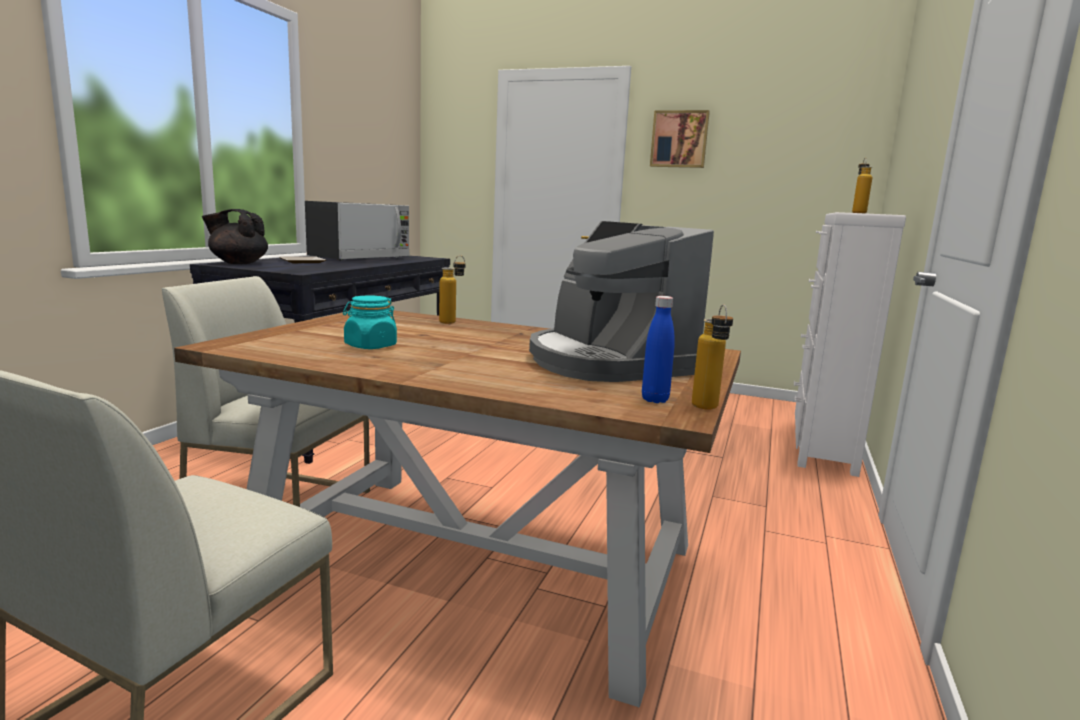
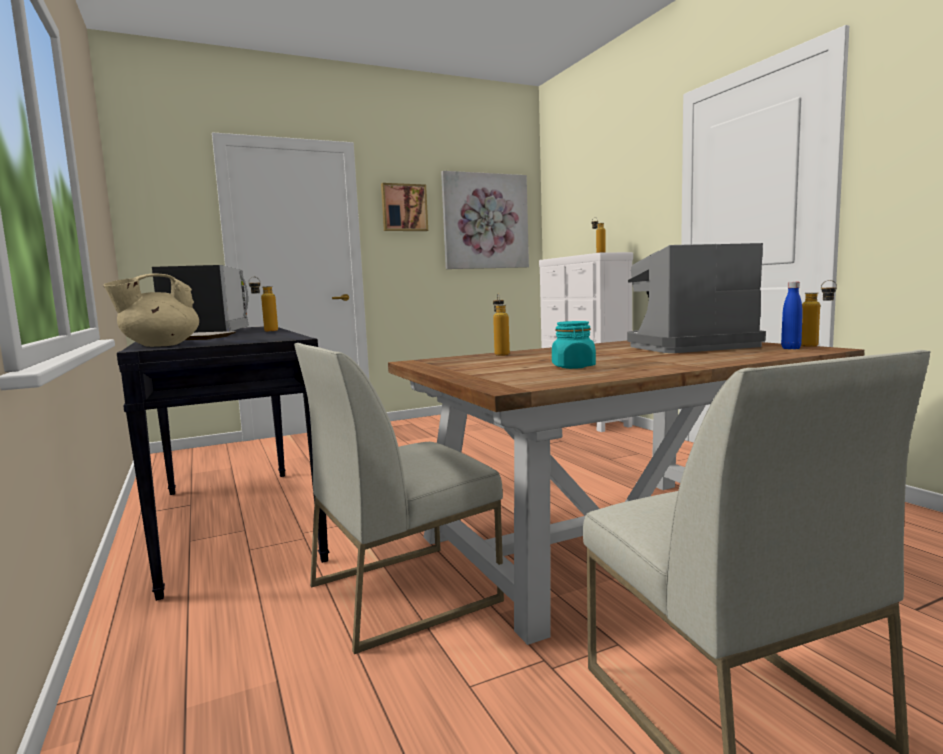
camera: 45 degrees left, 5 degrees down
(238, 263) = (160, 345): black teapot -> beige teapot
(376, 263) = (265, 331): none -> bottle
(606, 362) = (688, 347): coffee machine -> coffee machine turned 150 degrees clockwise
(791, 156) = (485, 221): none -> picture

